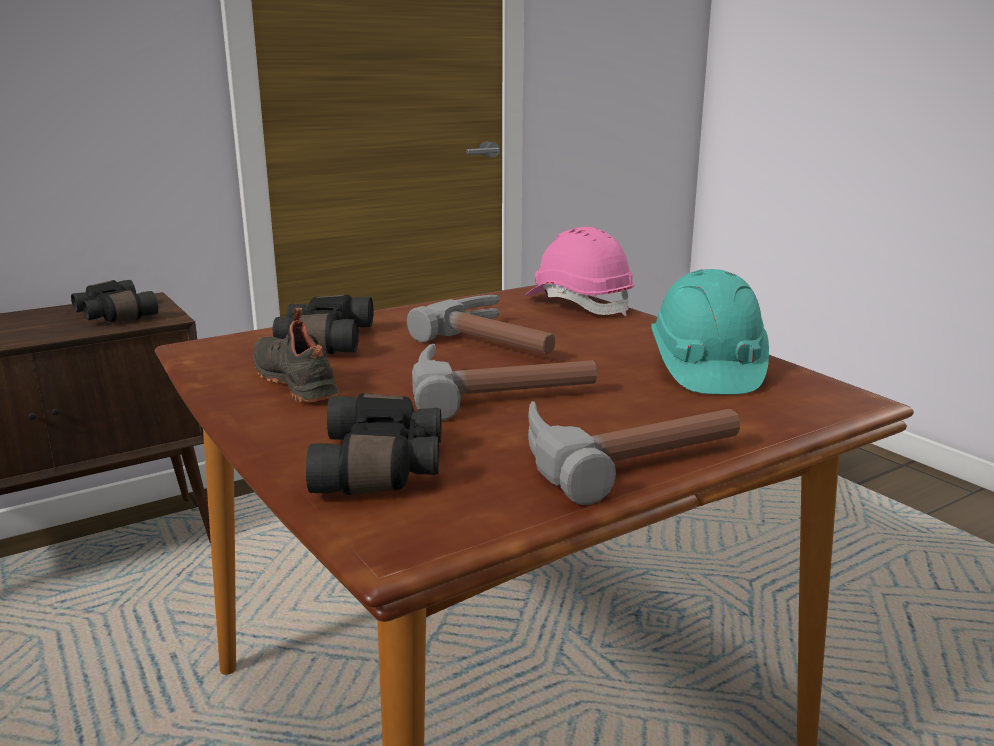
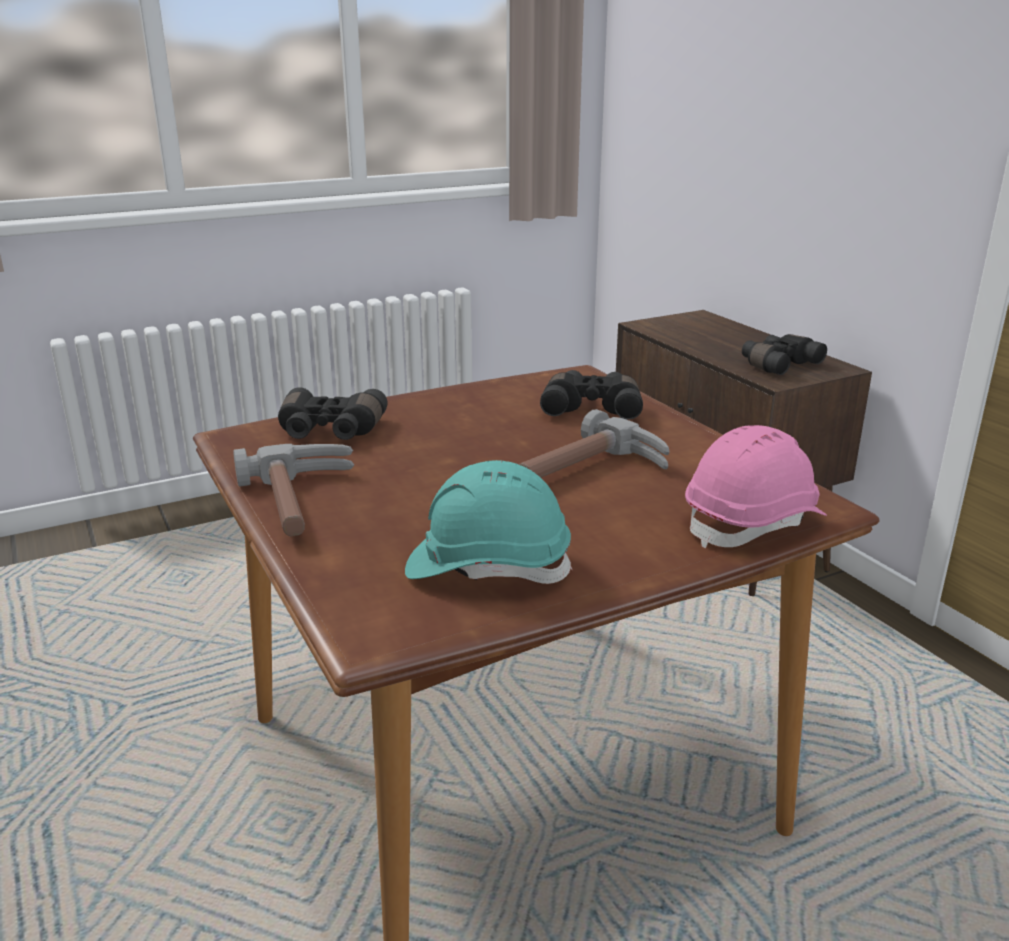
camera: 95 degrees right, 5 degrees up
(298, 381) = (493, 405): black shoe -> none
(499, 391) = (452, 467): hammer -> none

